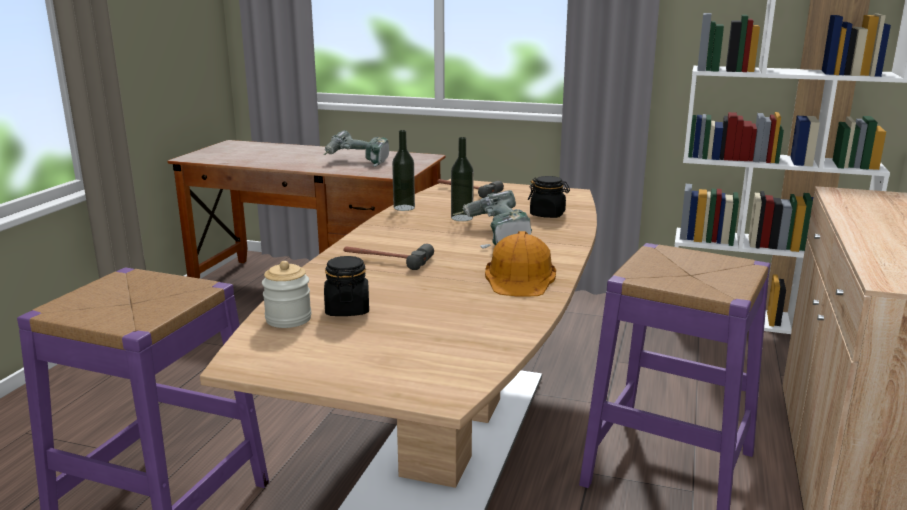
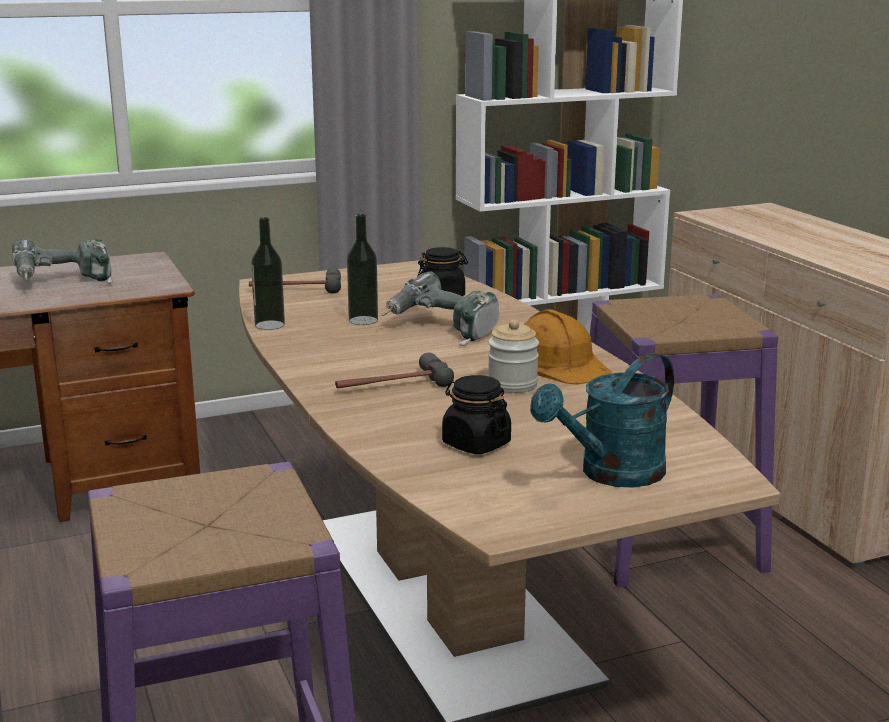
camera: 40 degrees left, 0 degrees up
(288, 319) = (441, 473): jar -> jar (512, 384)
(378, 358) = (611, 474): none -> turquoise watering can

